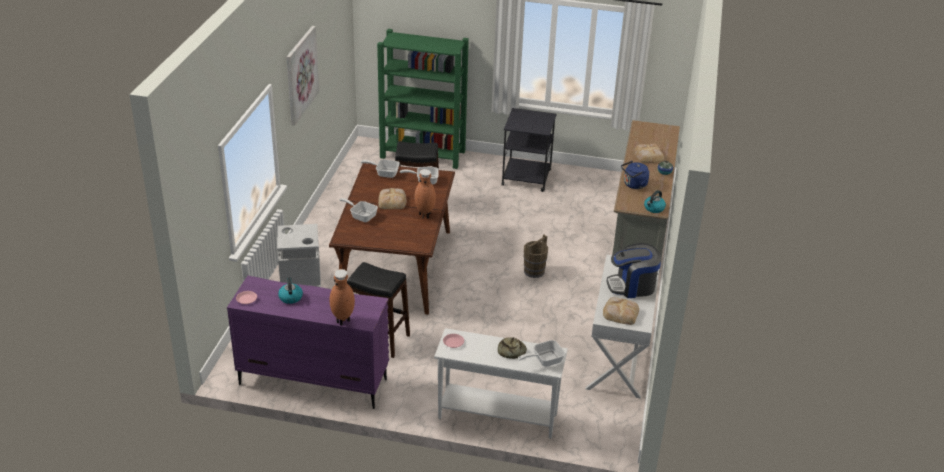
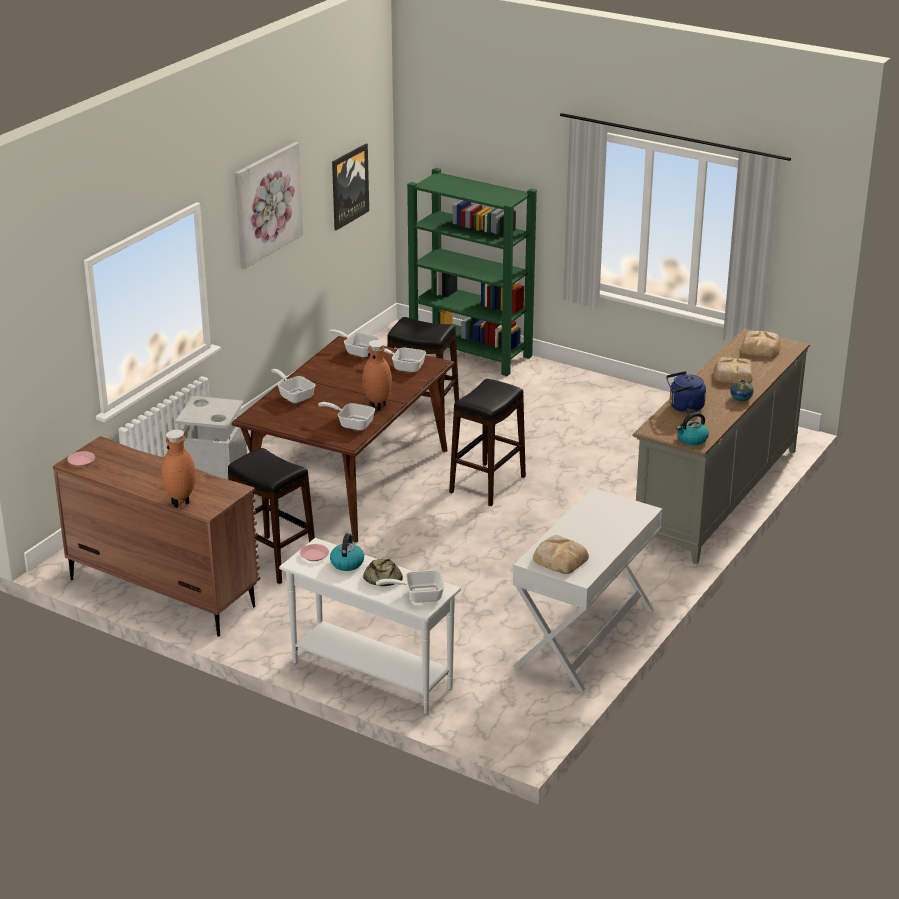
camera: 20 degrees right, 5 degrees down
(290, 297) = (135, 467): kettle -> kettle (347, 563)
(313, 381) = (163, 591): purple dresser -> brown dresser
(336, 50) = (349, 186): none -> picture
(392, 201) = (346, 385): bread -> bread (761, 348)
(416, 232) = (352, 424): none -> frying pan
(491, 253) = (487, 484): none -> black stool
(527, 178) = (599, 400): black cart -> none
(534, 271) = (533, 515): brown bucket -> none
(632, 286) = (600, 530): coffee machine -> none

